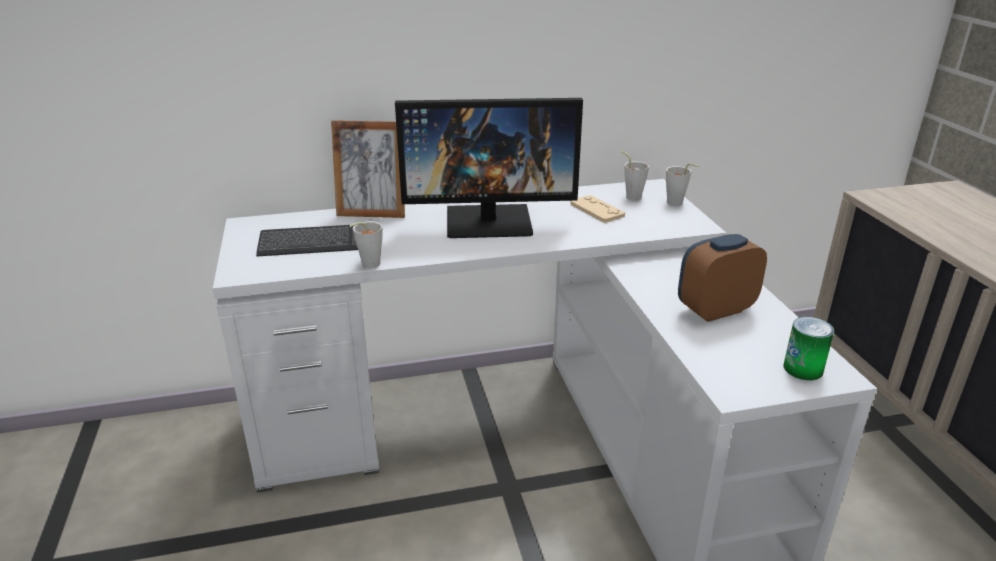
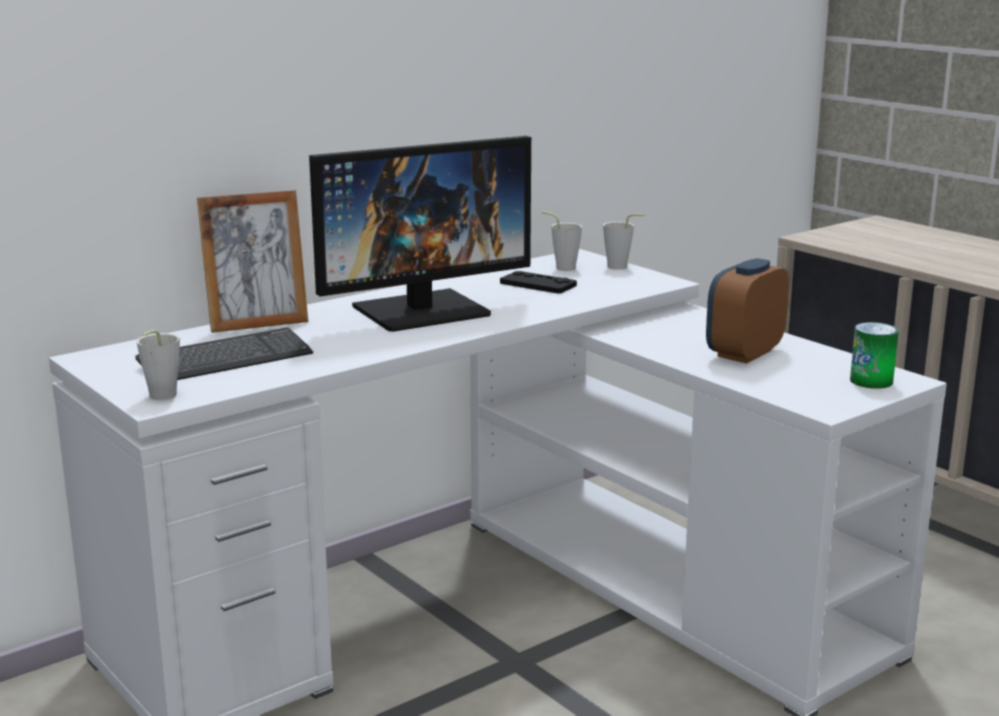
camera: 25 degrees left, 10 degrees down
(367, 265) = (322, 369): grey cup -> grey cup (159, 397)
(597, 210) = (538, 284): beige game controller -> black game controller

